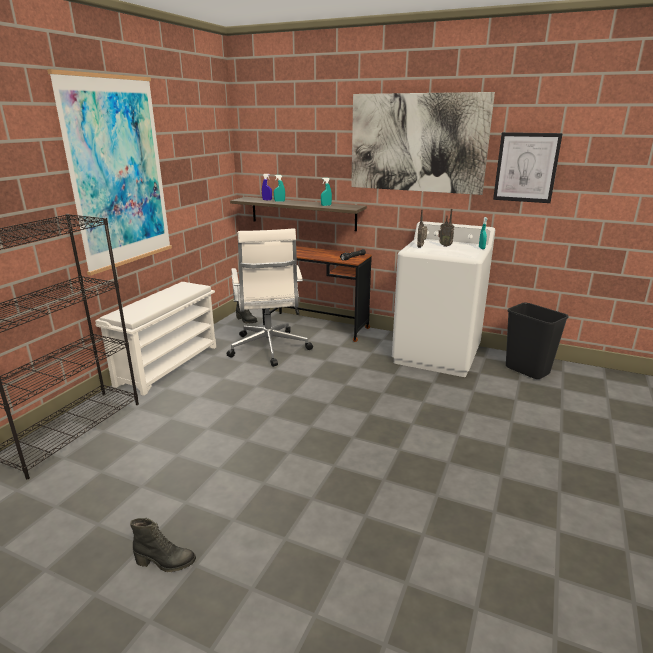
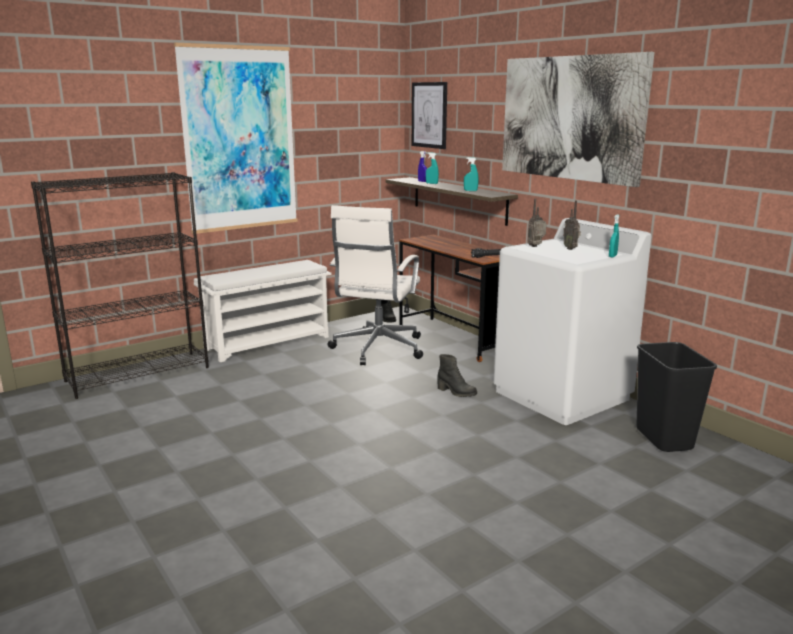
camera: 30 degrees right, 5 degrees down
(165, 563) = (97, 482): black boot -> black boot (456, 392)
(526, 167) = (691, 152): picture -> picture (429, 115)

